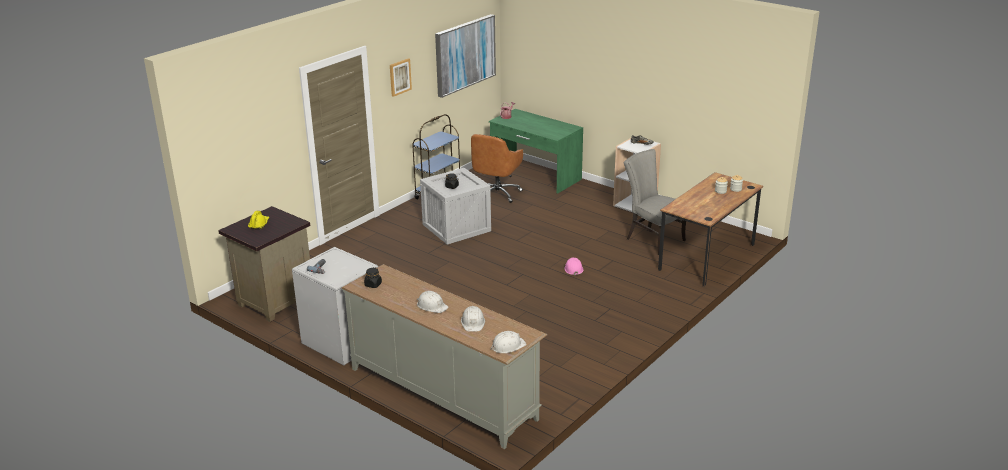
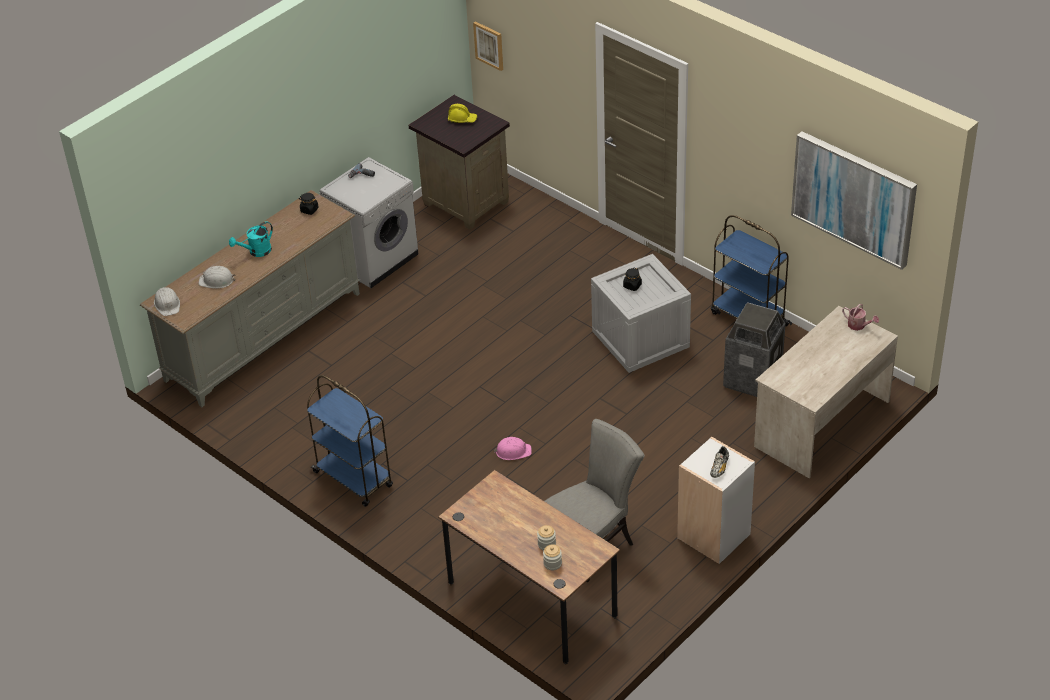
camera: 95 degrees right, 15 degrees up
(399, 77) = (734, 138): picture -> picture (489, 45)
(432, 306) = (256, 252): white hard hat -> turquoise watering can
(496, 193) = (752, 379): brown office chair -> trash can
(535, 175) = (821, 423): green desk -> beige desk
(615, 331) = (354, 480): none -> blue cart

